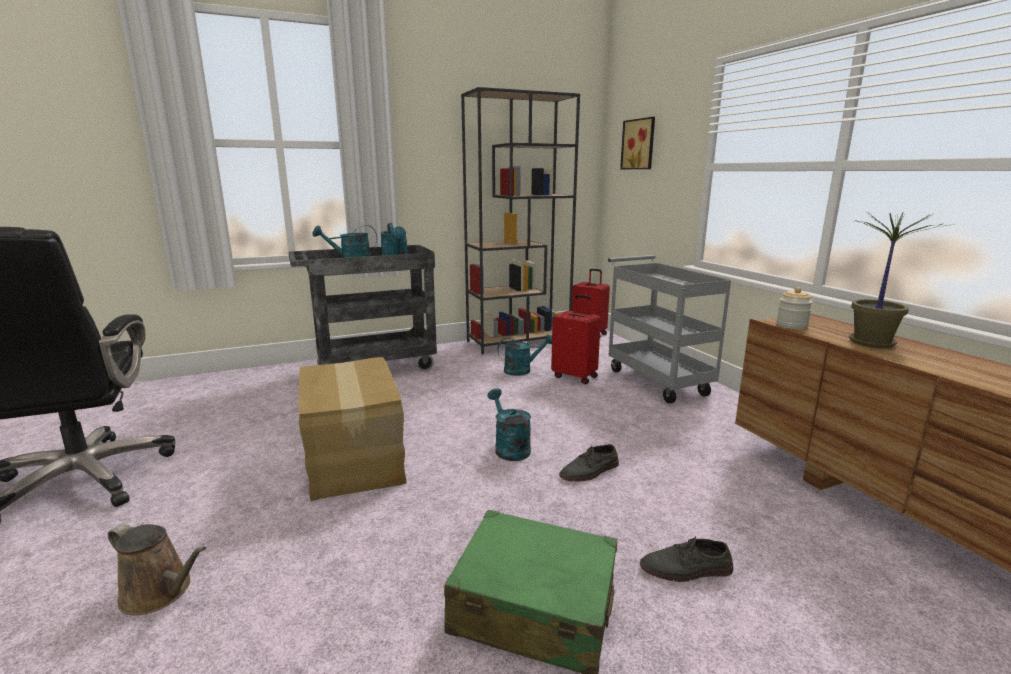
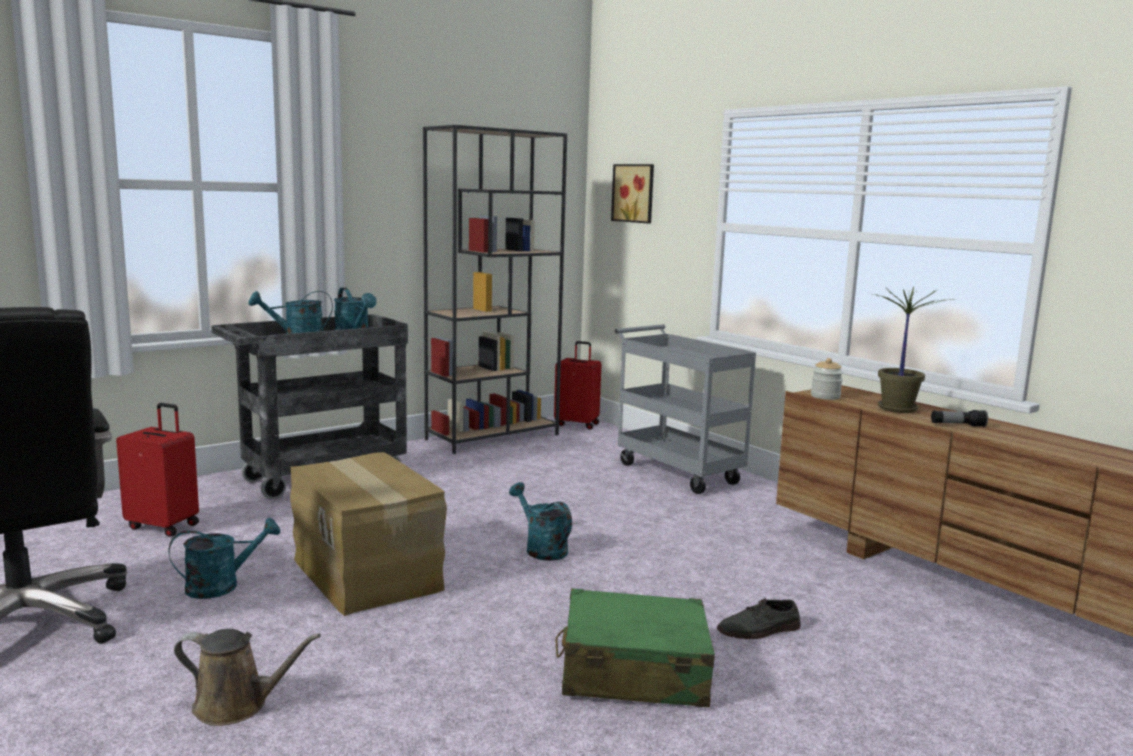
camera: 15 degrees left, 5 degrees down
(522, 370) = (515, 469): turquoise watering can -> turquoise watering can (222, 586)
(575, 376) = (582, 473): red suitcase -> red suitcase (164, 525)
(590, 471) = (639, 562): grey shoe -> none
(946, 367) = (957, 425): none -> flashlight

